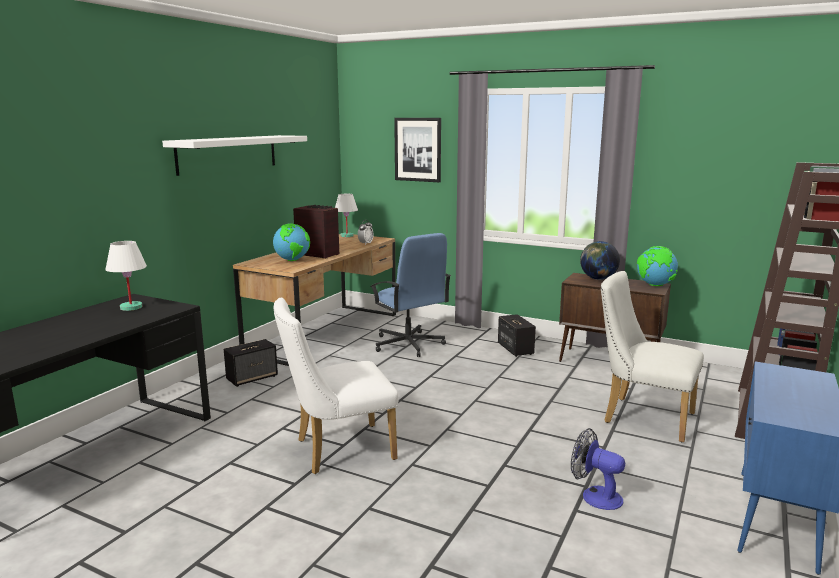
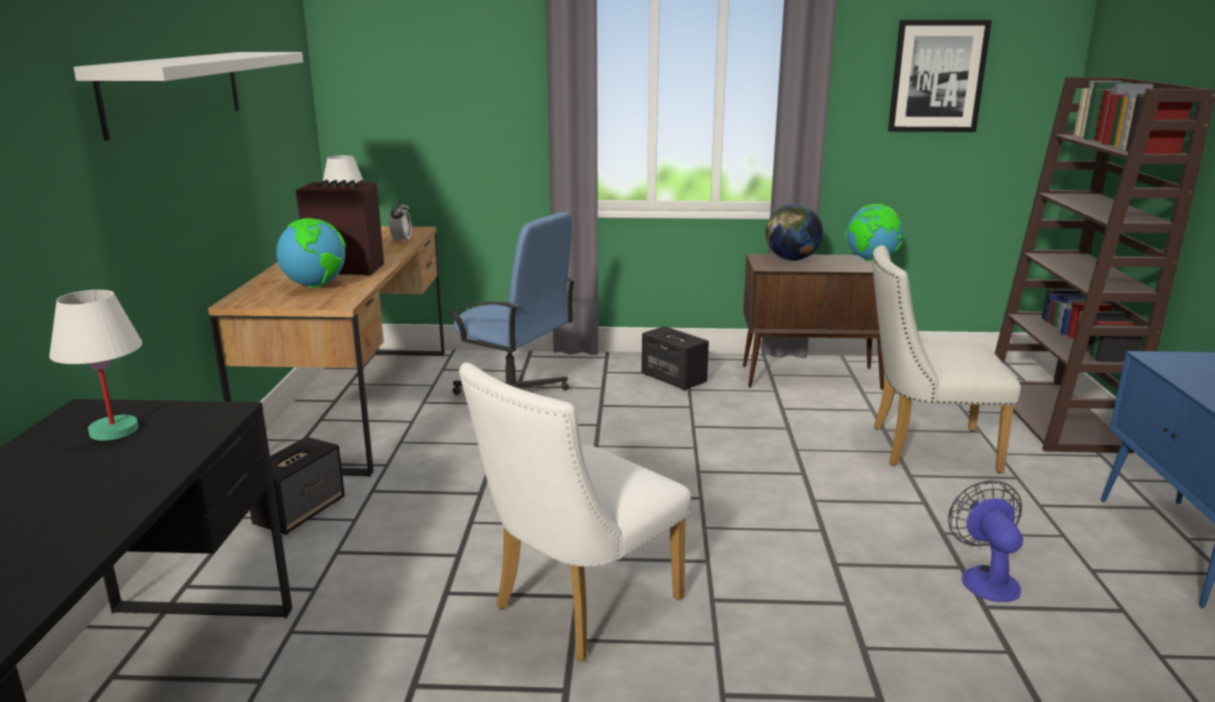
camera: 25 degrees left, 5 degrees up
(418, 149) = (467, 73): picture -> picture (937, 76)
(595, 496) = (985, 578): fan -> fan turned 75 degrees clockwise

